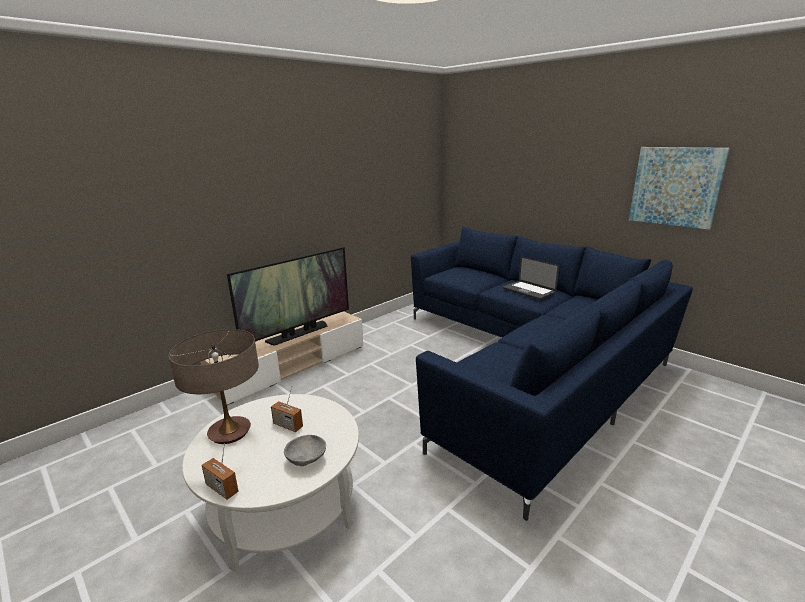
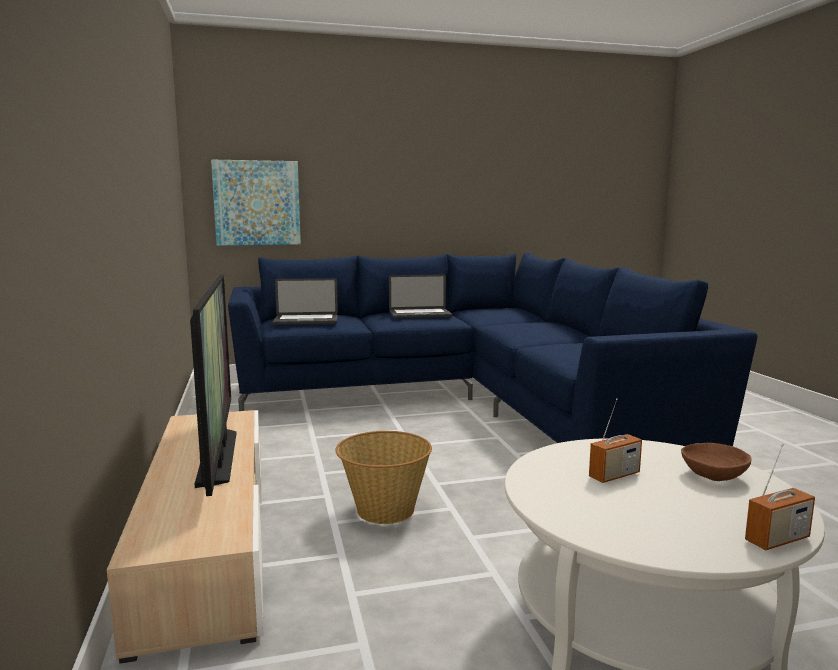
camera: 60 degrees left, 10 degrees down
(229, 432) = (607, 519): table lamp -> none
(307, 459) = (714, 475): grey bowl -> brown bowl
(345, 394) = (384, 510): none -> basket
(457, 275) = (306, 321): none -> laptop
(675, 186) = (507, 182): picture -> picture (257, 203)

